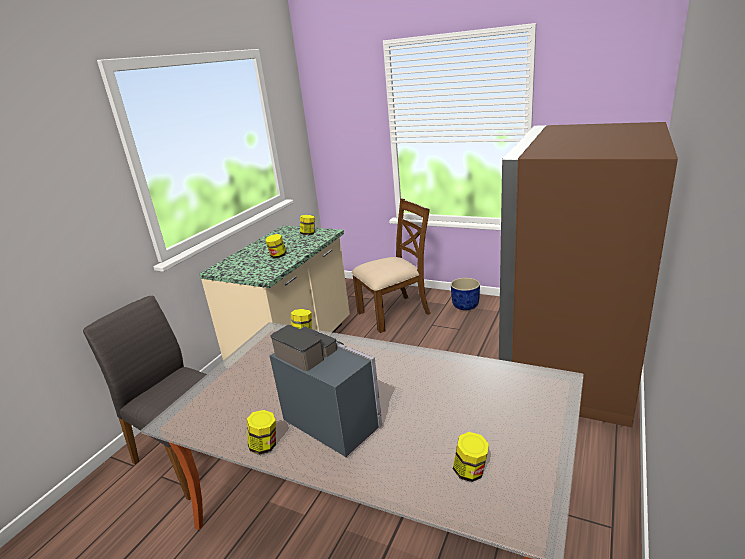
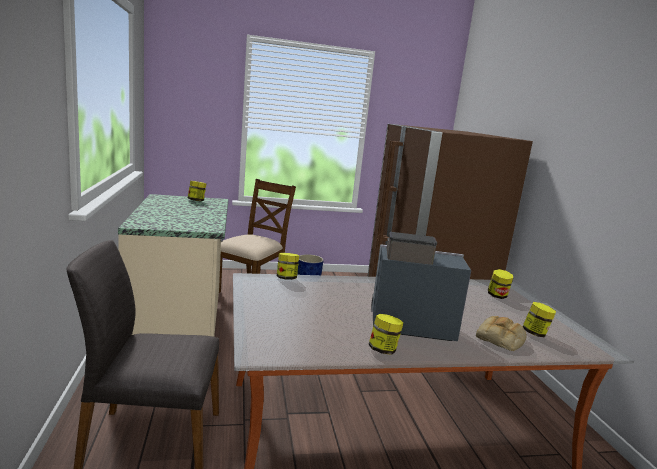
camera: 40 degrees left, 10 degrees down
(277, 256) = (194, 215): jar -> jar (497, 296)
(409, 467) = (501, 339): none -> bread

